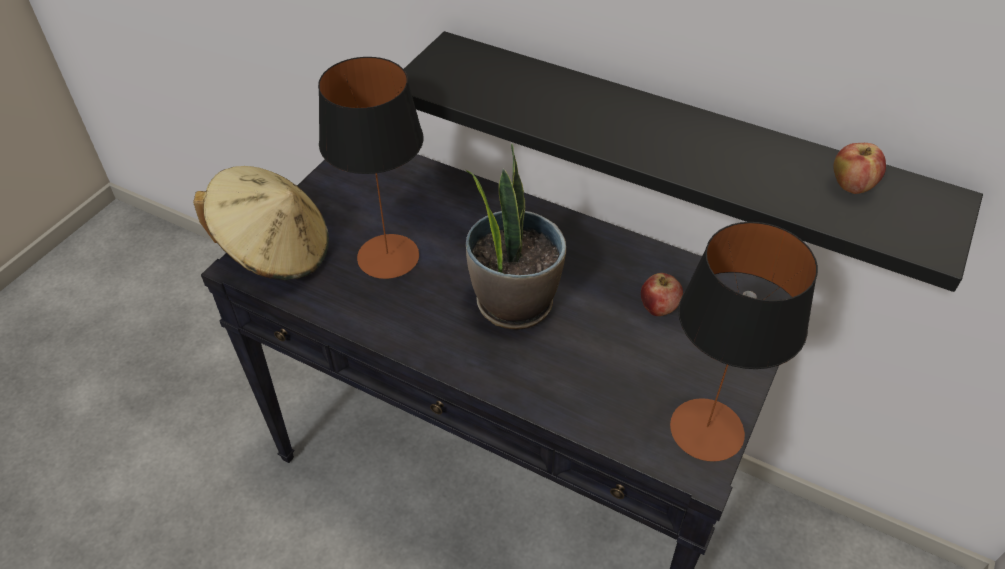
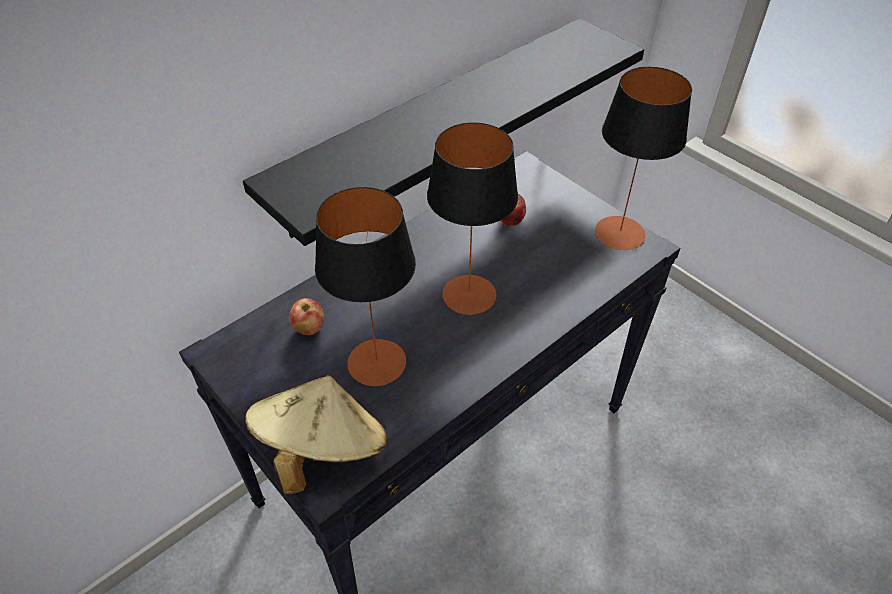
camera: 70 degrees left, 0 degrees up
(513, 302) = (469, 294): potted plant -> table lamp
(851, 186) = (554, 55): apple -> apple (309, 328)

